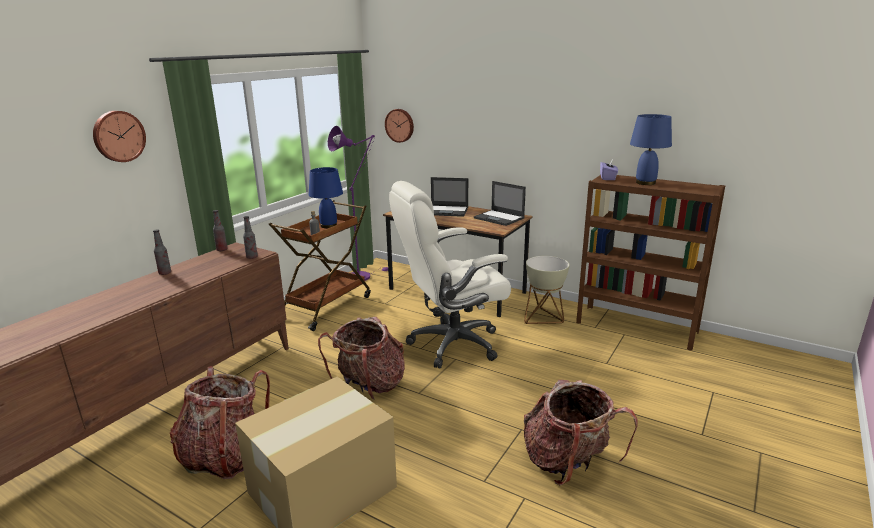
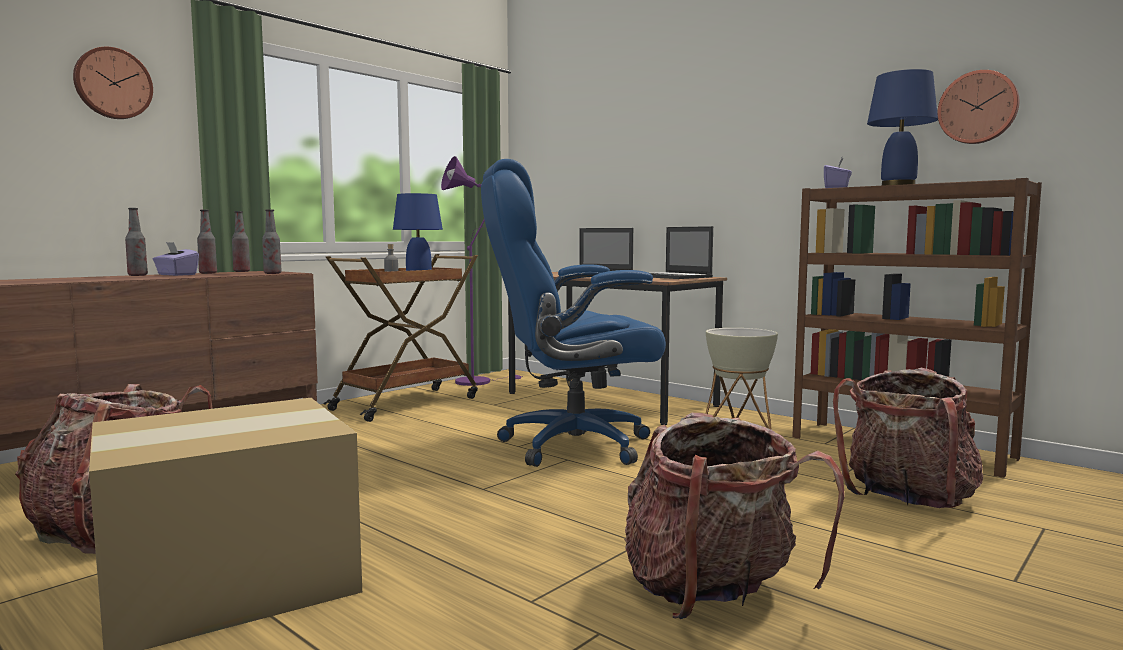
camera: 10 degrees right, 15 degrees down
(190, 268) = (176, 275): none -> purple tissue box
(205, 260) = (208, 273): none -> bottle
(369, 386) = (408, 476): backpack -> backpack (908, 499)
(400, 125) = (547, 169): wall clock -> wall clock (978, 107)
(452, 345) = (571, 446): white office chair -> blue office chair

